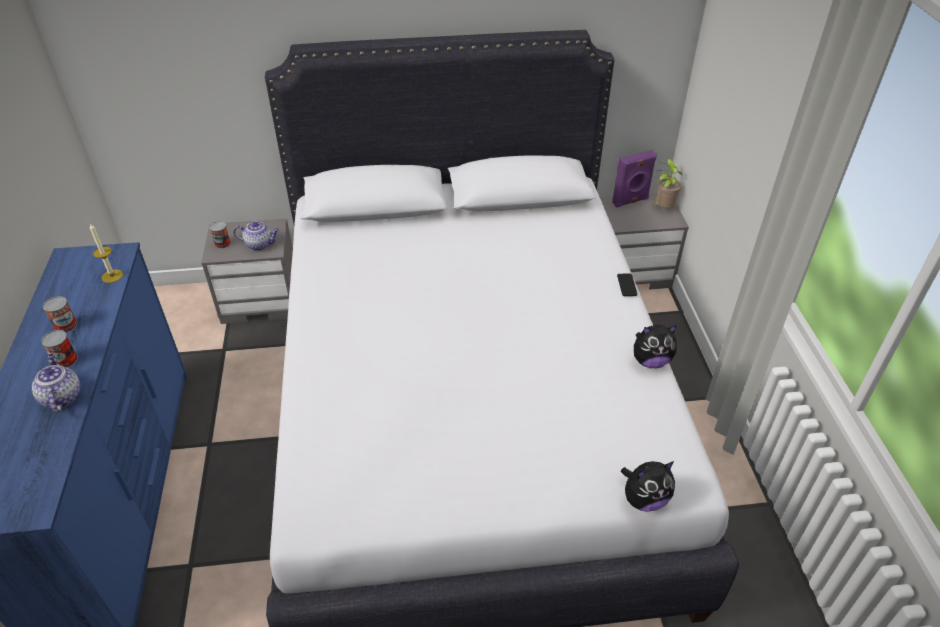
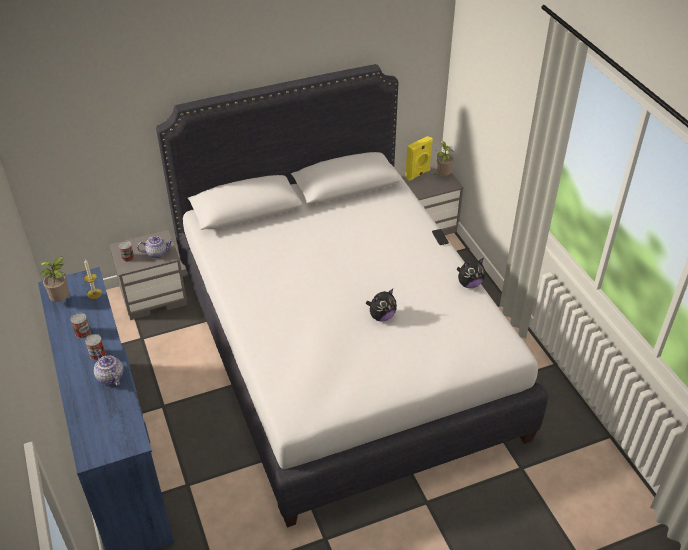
camera: 15 degrees left, 0 degrees up
(68, 277) = (62, 300): none -> potted plant
(631, 201) = (418, 174): purple speaker -> yellow speaker
(644, 499) = (488, 365): plush toy -> plush toy (381, 316)

